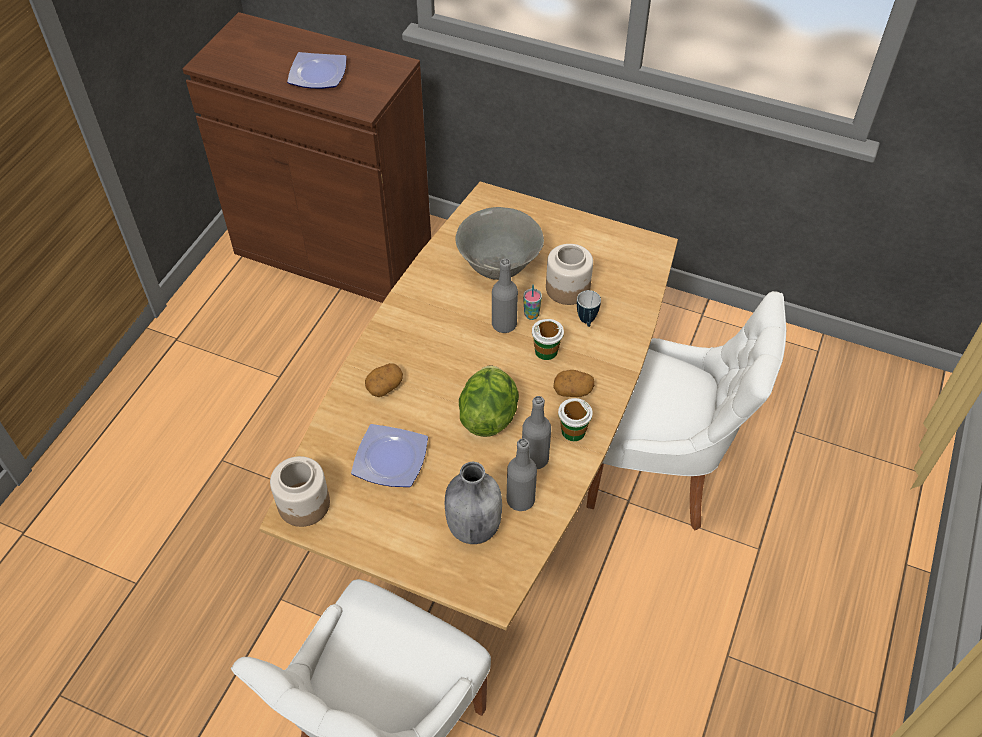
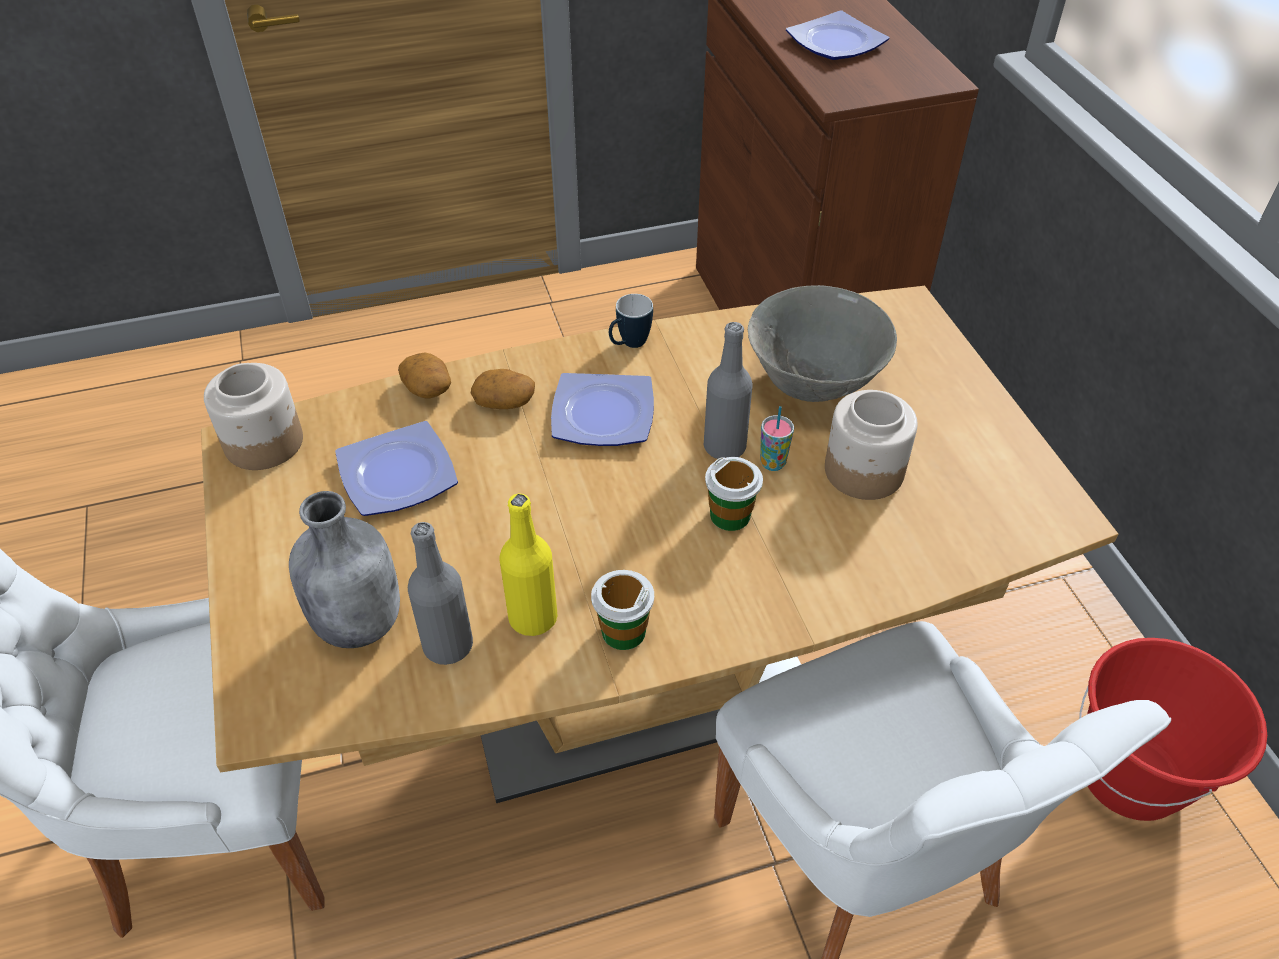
camera: 50 degrees right, 5 degrees down
(435, 355) = (601, 416): none -> plate
(488, 415) = (559, 524): lettuce -> none
(534, 459) = (533, 618): grey bottle -> yellow bottle
(573, 390) = (695, 586): potato -> potato (428, 388)
(587, 322) = (831, 527): mug -> mug (629, 345)
(702, 343) = (1130, 776): none -> red bucket

